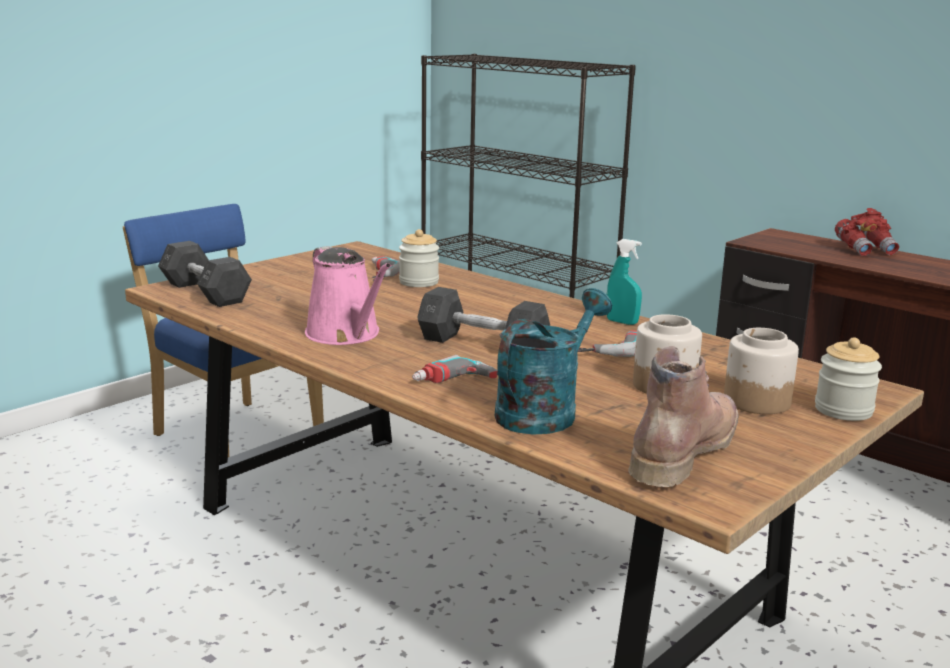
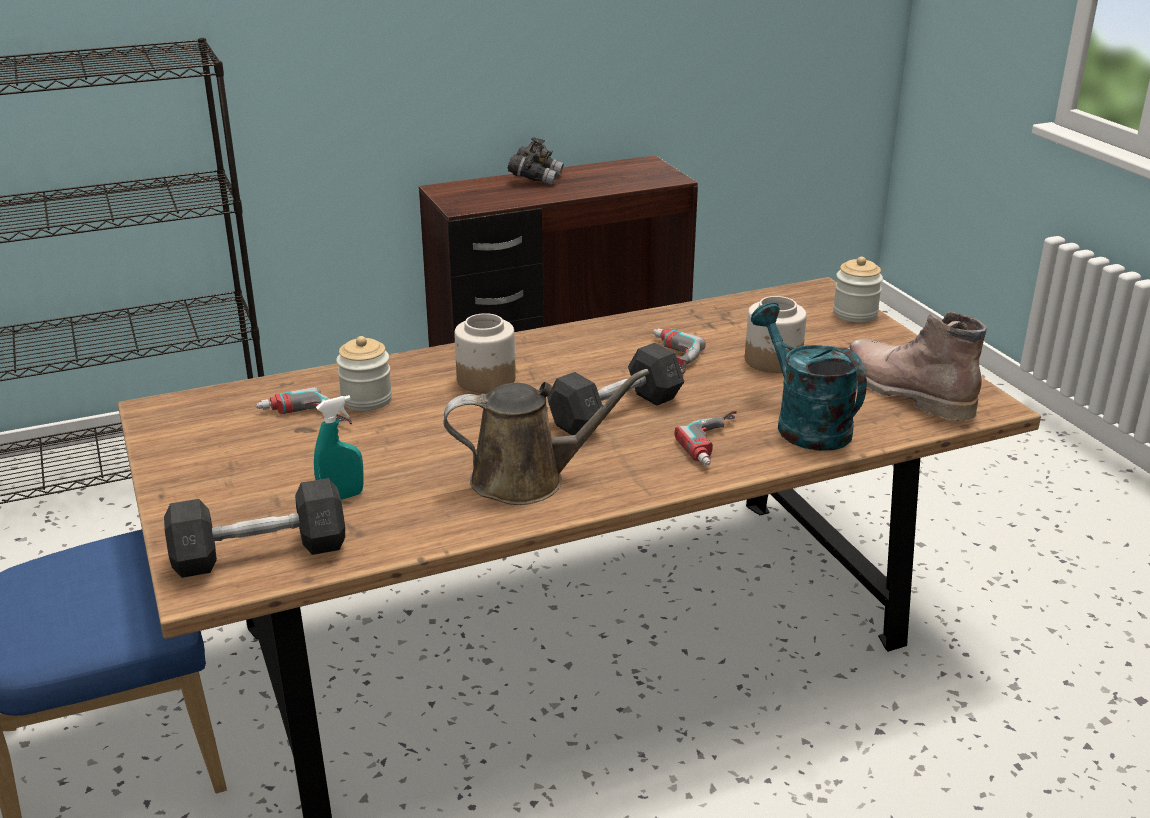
camera: 65 degrees left, 10 degrees up
(346, 335) = (527, 479): pink watering can -> brown watering can
(622, 322) = (600, 332): turquoise spray bottle -> turquoise spray bottle (342, 497)
(756, 401) = (823, 337): jar -> jar (485, 379)
(865, 250) = (535, 178): red binoculars -> grey binoculars

